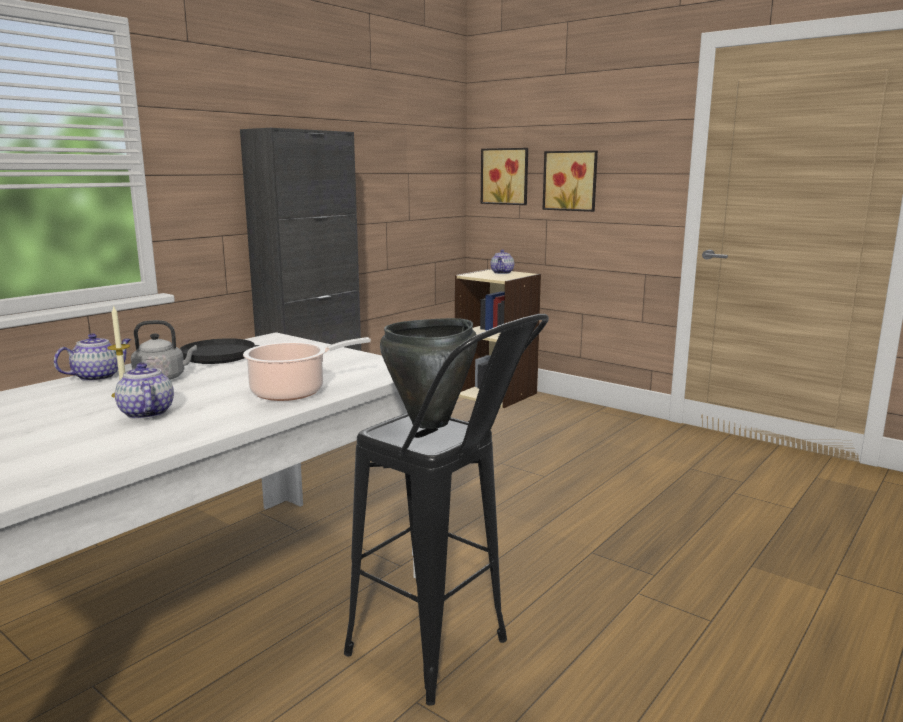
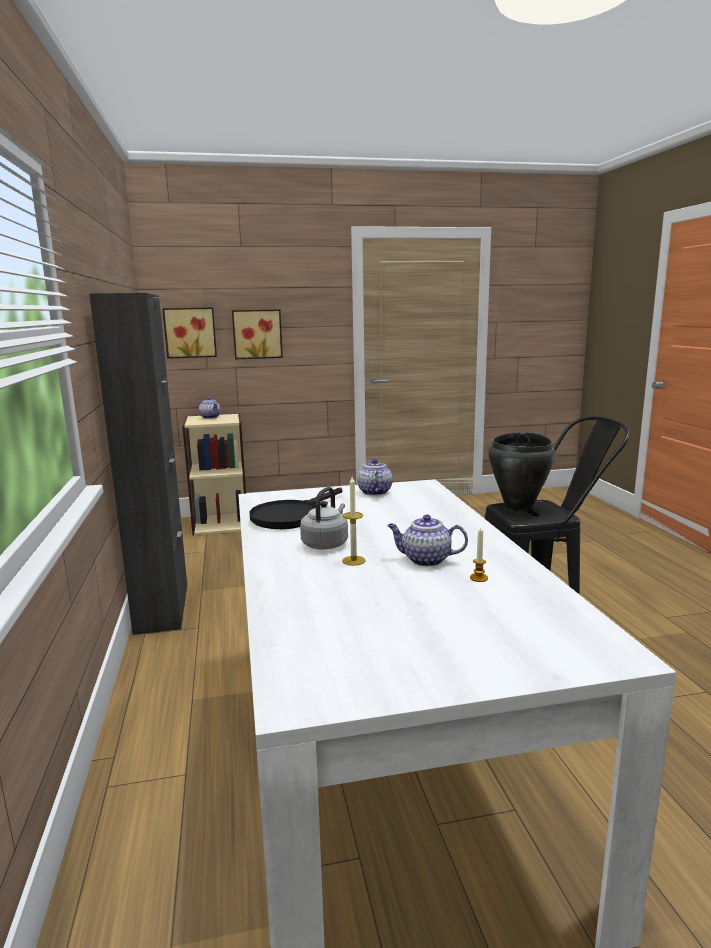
camera: 50 degrees left, 0 degrees up
(98, 377) = (272, 563): teapot -> teapot (374, 492)
(108, 438) = (478, 578): none -> candle
(293, 392) = (435, 516): cooking pot -> none

